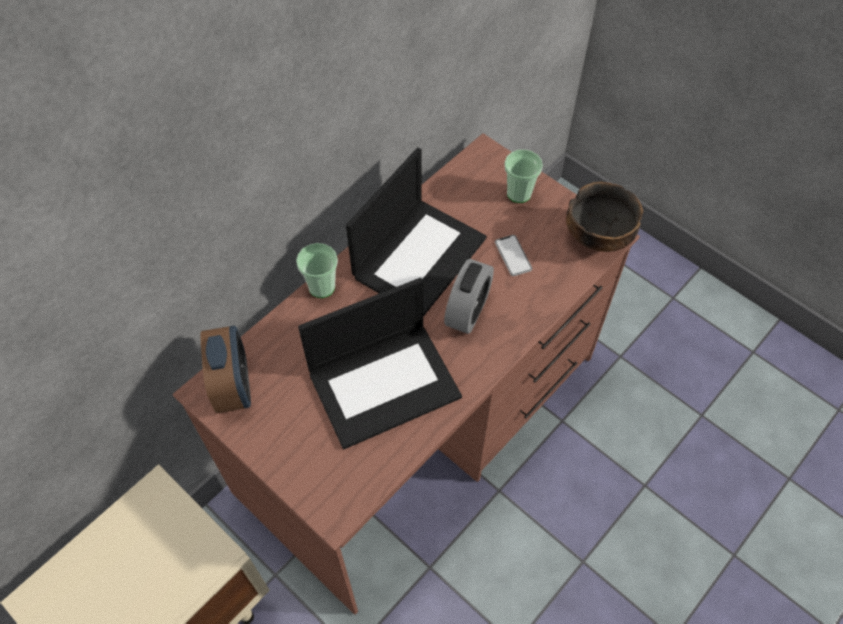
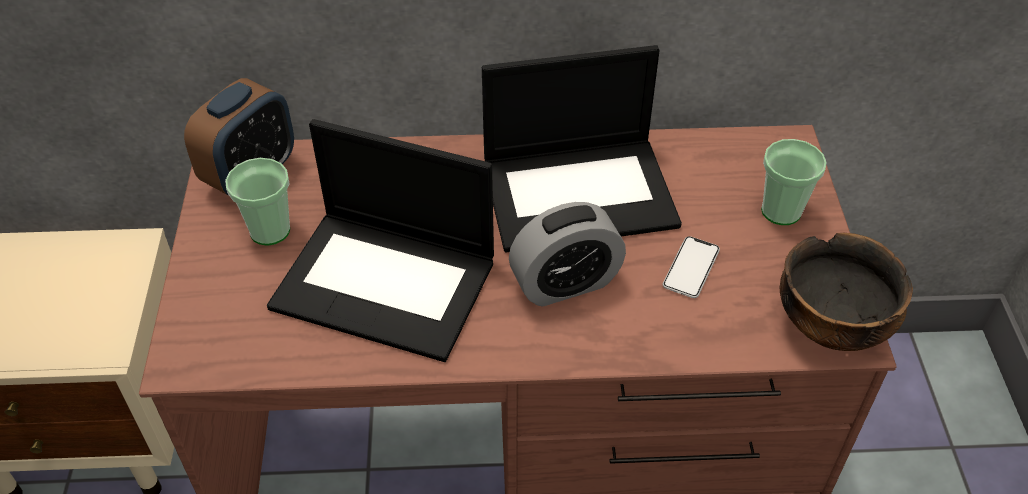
camera: 45 degrees right, 10 degrees down
(321, 287) = (442, 150): cup -> cup (270, 230)

